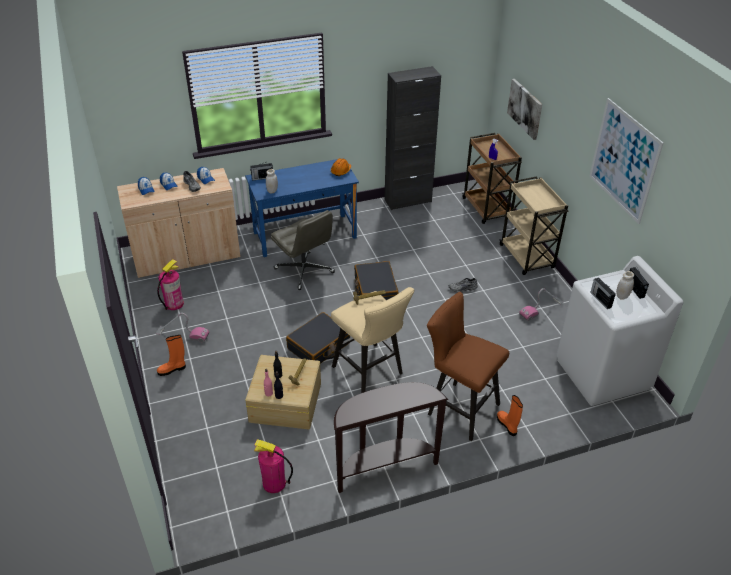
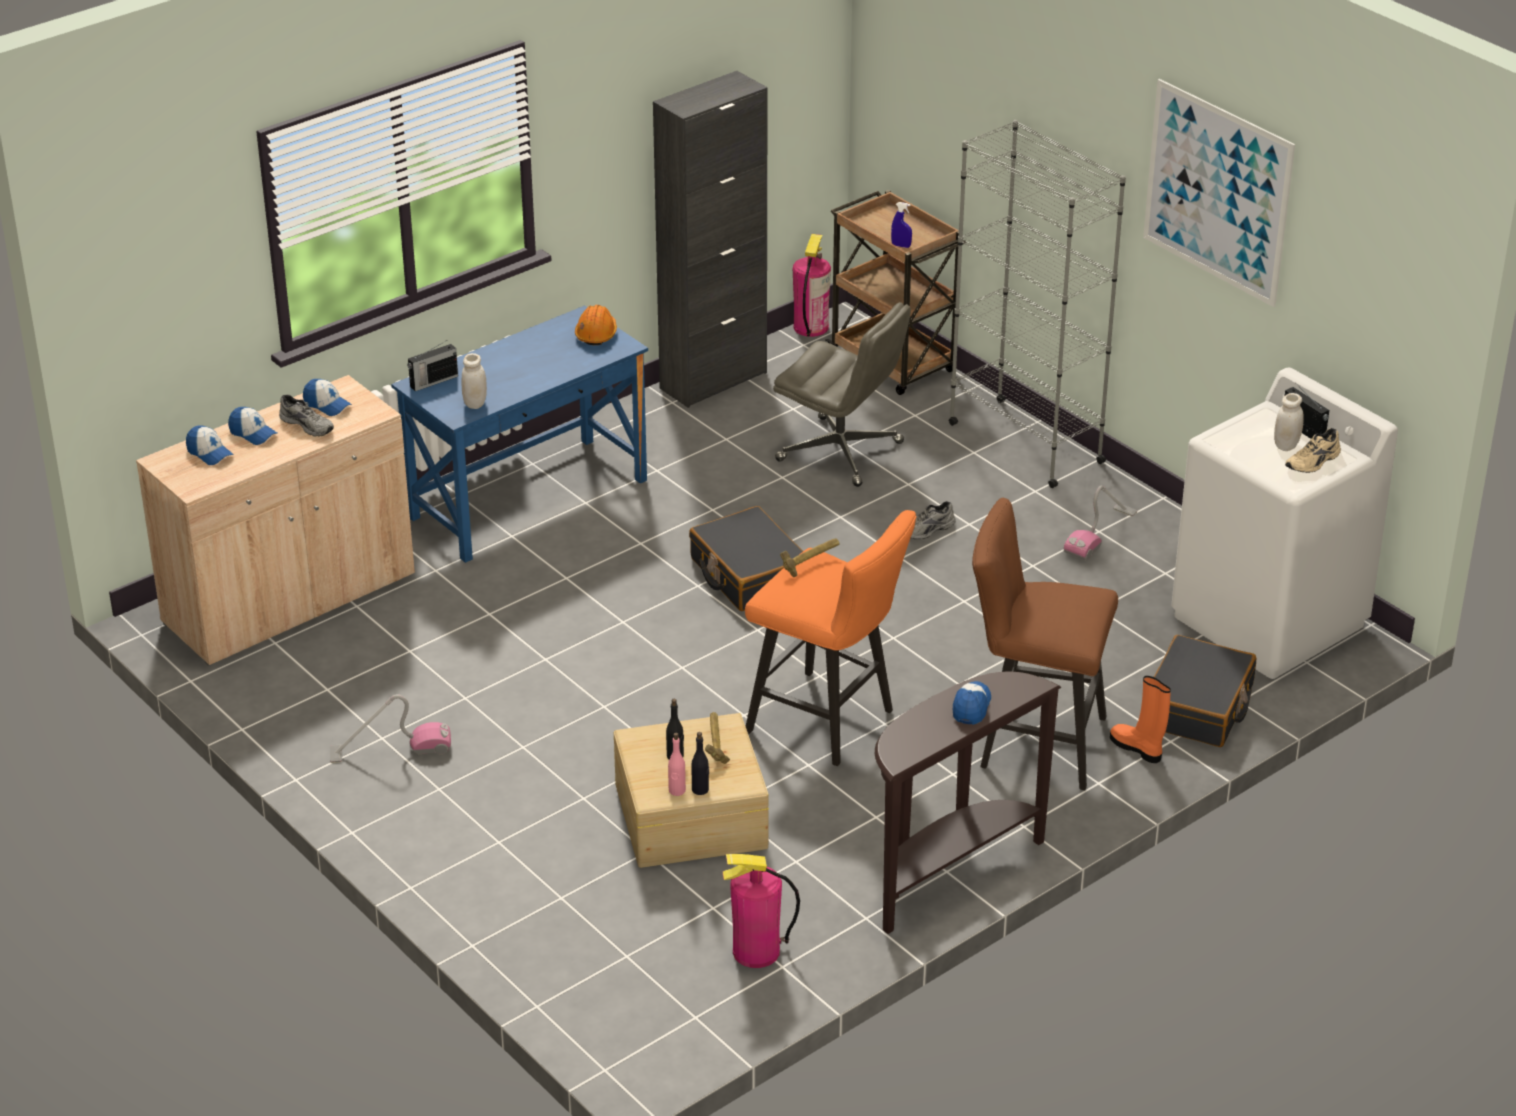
camera: 20 degrees left, 5 degrees down
(172, 369) = (416, 817): orange boot -> none
(174, 304) = (329, 697): fire extinguisher -> fire extinguisher (810, 327)
(304, 271) = (575, 570): grey office chair -> grey office chair (841, 452)
(319, 346) = (695, 703): black suitcase -> black suitcase (1197, 706)
(371, 372) = (829, 723): beige stool -> orange stool
(396, 398) = (971, 706): none -> cap
(525, 108) = (953, 126): picture -> none
(527, 257) = (1025, 442): beige cart -> grey bookcase
(600, 299) = (1251, 459): radio -> none
(633, 309) = (1314, 462): none -> beige shoe

